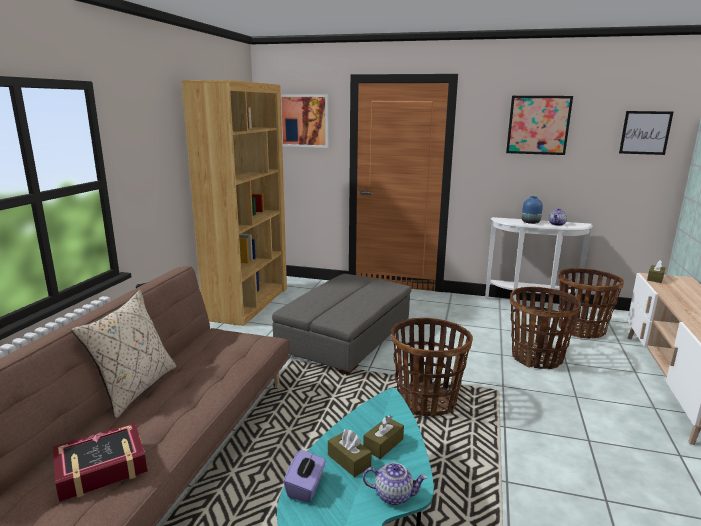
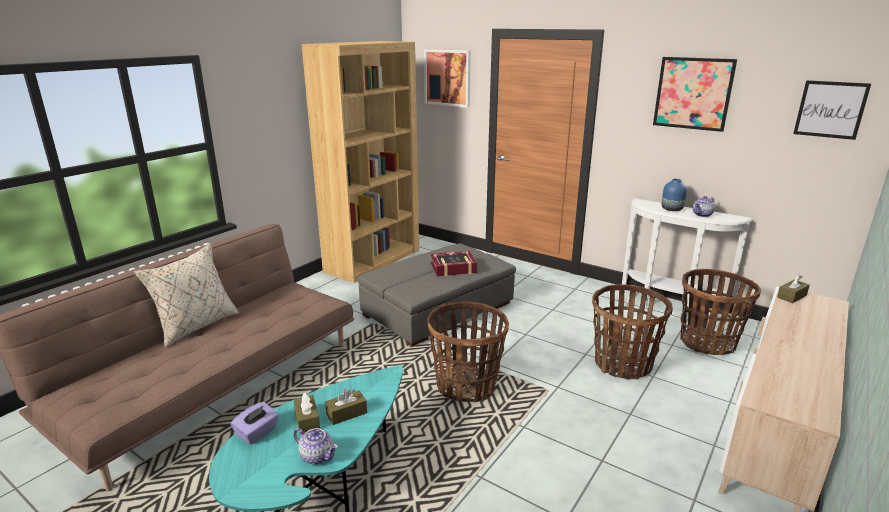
camera: 20 degrees right, 5 degrees up
(101, 468) = (129, 383): book -> book (453, 268)

